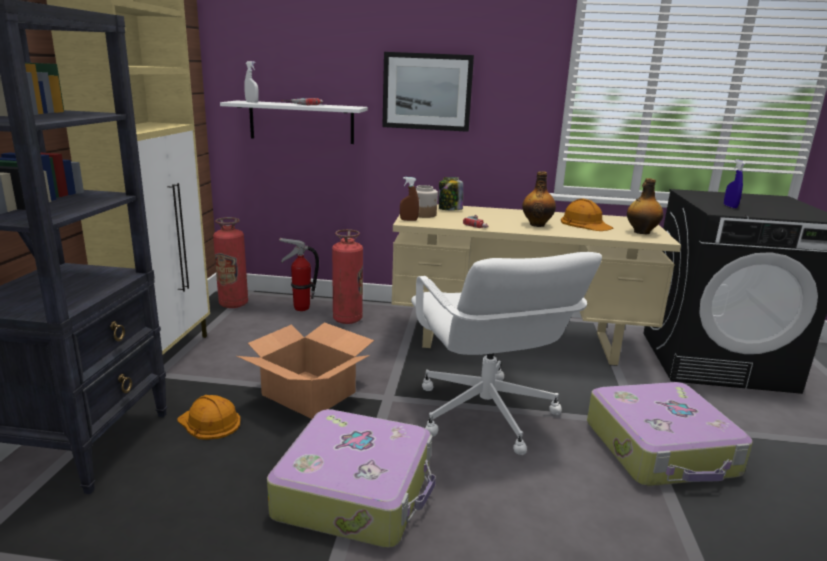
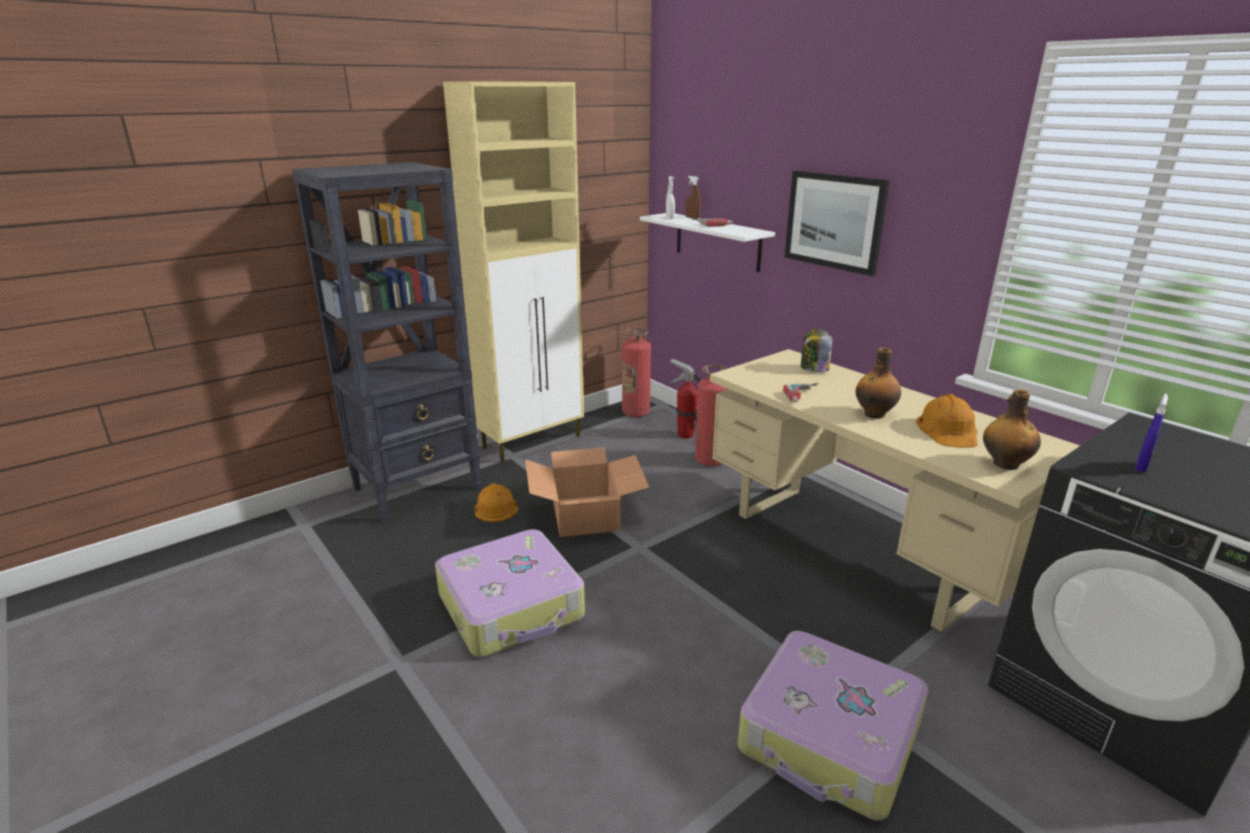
camera: 45 degrees right, 5 degrees up
(408, 220) = (737, 372): brown spray bottle -> brown spray bottle (692, 217)
(424, 214) = (768, 369): jar -> none
(484, 414) = (699, 604): white office chair -> none

